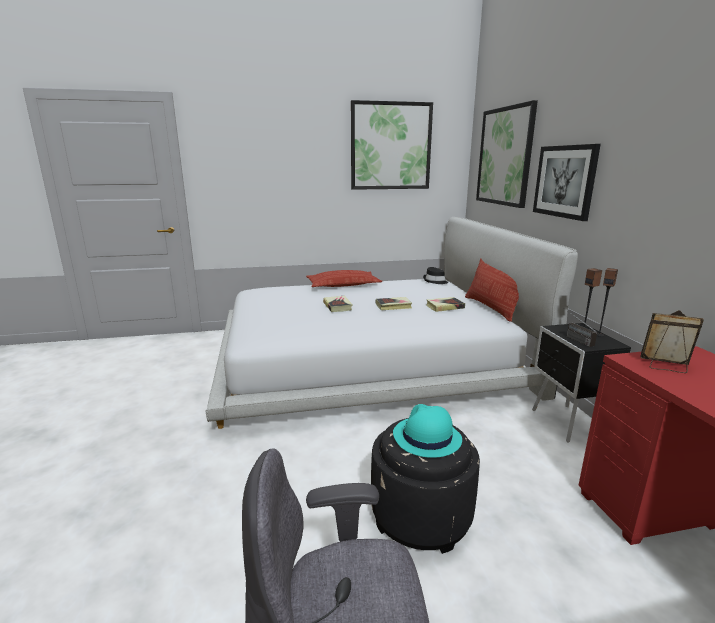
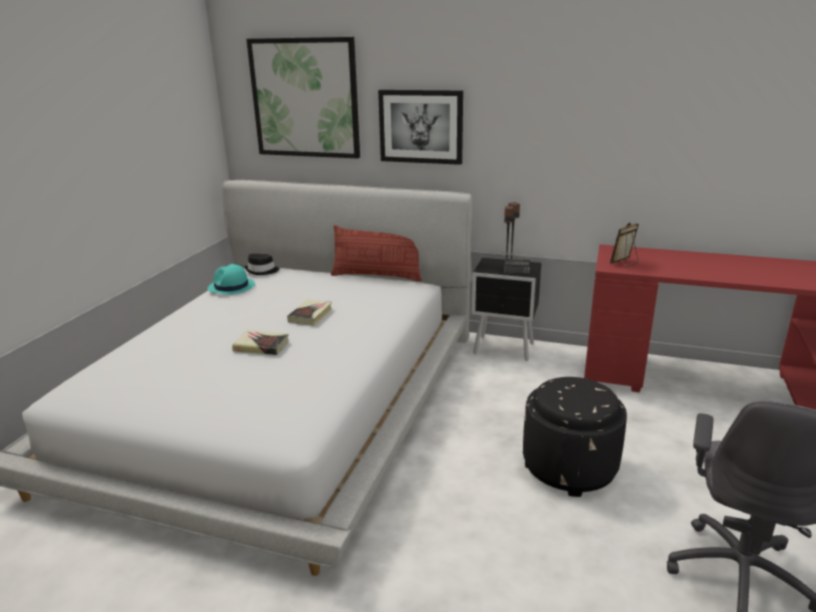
camera: 60 degrees left, 5 degrees up
(343, 285) = (179, 321): pillow -> none
(391, 146) = (140, 94): picture -> none
(426, 437) = (577, 393): turquoise hat -> turquoise hat (231, 287)
(444, 307) = (350, 293): book -> none

